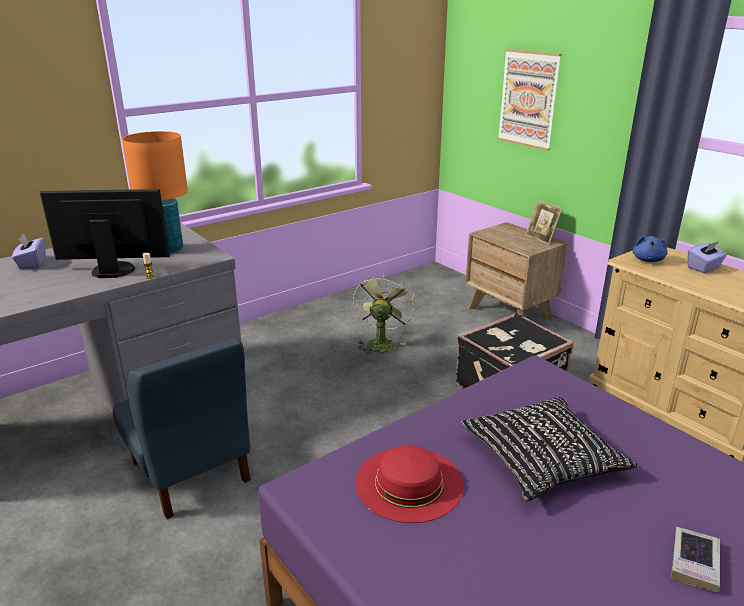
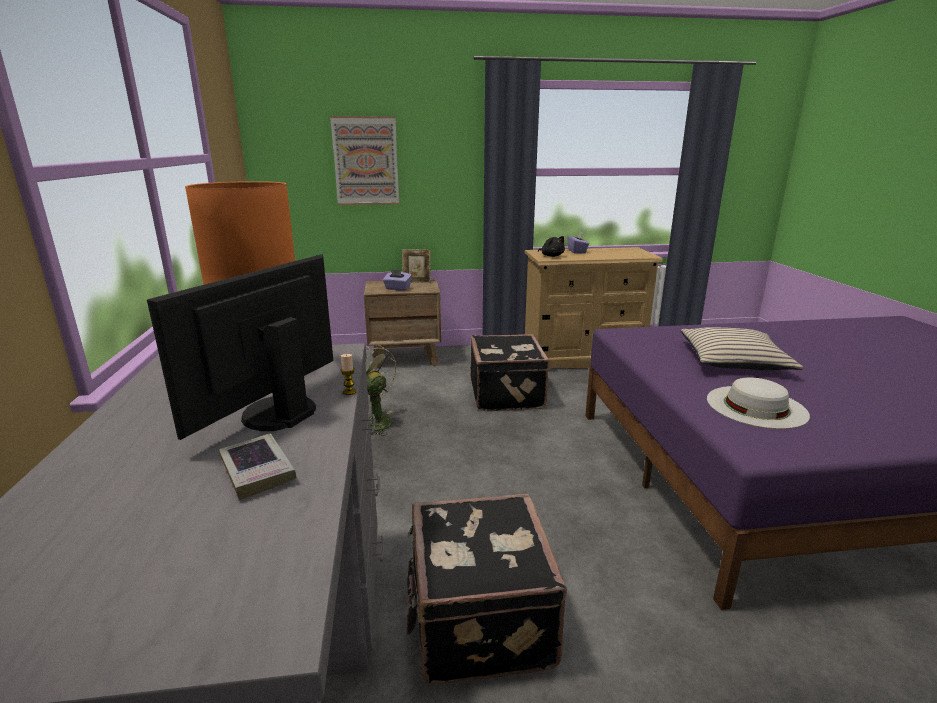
camera: 60 degrees left, 5 degrees down
(32, 263) = (94, 485): purple tissue box -> purple tissue box (397, 288)
(190, 472) = (478, 620): blue chair -> black suitcase
(409, 483) = (756, 406): red hat -> white hat
(543, 458) = (733, 360): black pillow -> beige pillow
(648, 260) = (551, 256): blue plush toy -> black plush toy
(694, 562) = (843, 356): book -> book (257, 471)

